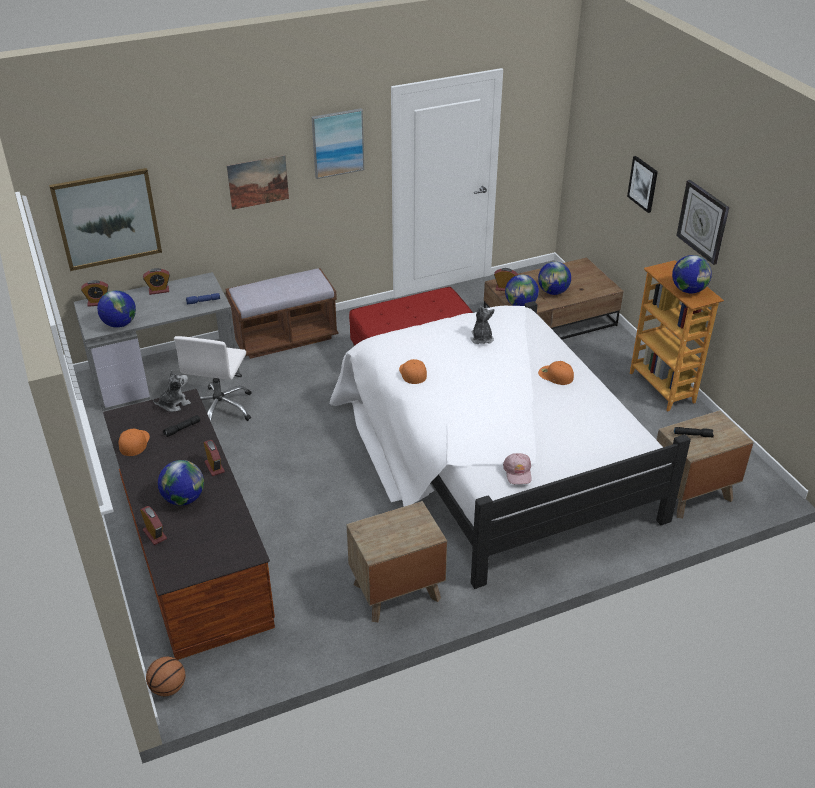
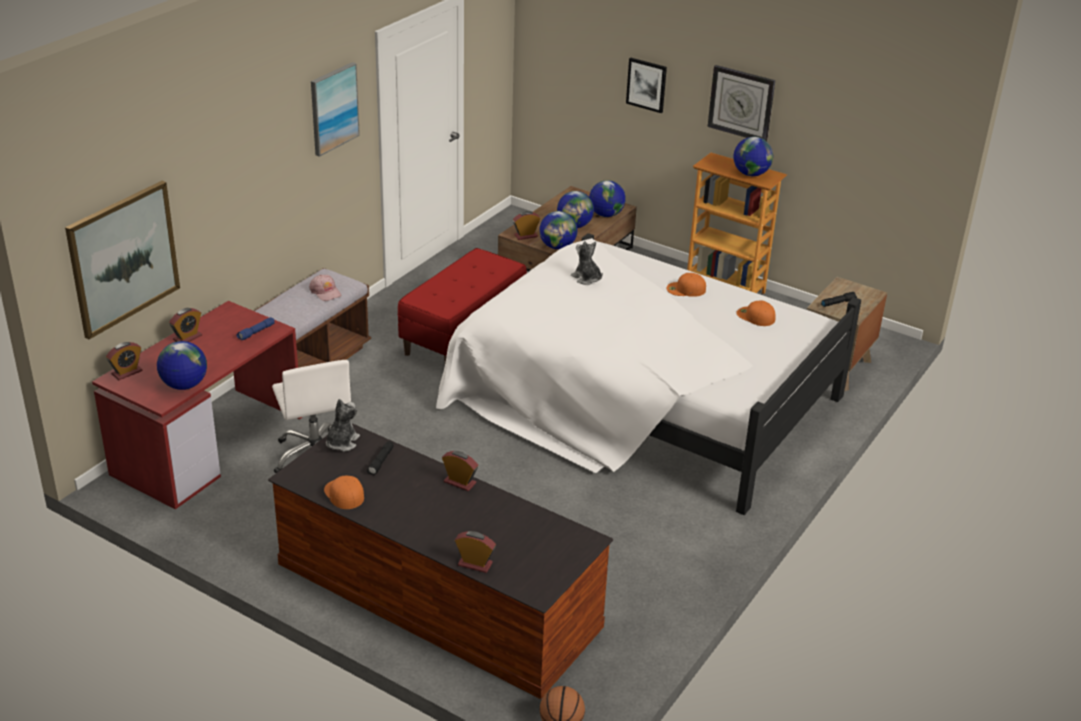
camera: 35 degrees left, 5 degrees down
(166, 373) = (208, 444): grey desk -> red desk
(184, 498) = (464, 521): globe -> globe (606, 215)
(258, 182) = (265, 173): picture -> none
(396, 591) = (680, 547): brown nightstand -> none
(412, 372) = (558, 329): orange cap -> orange cap (755, 316)
(518, 472) = (748, 378): pink cap -> pink cap (325, 292)

